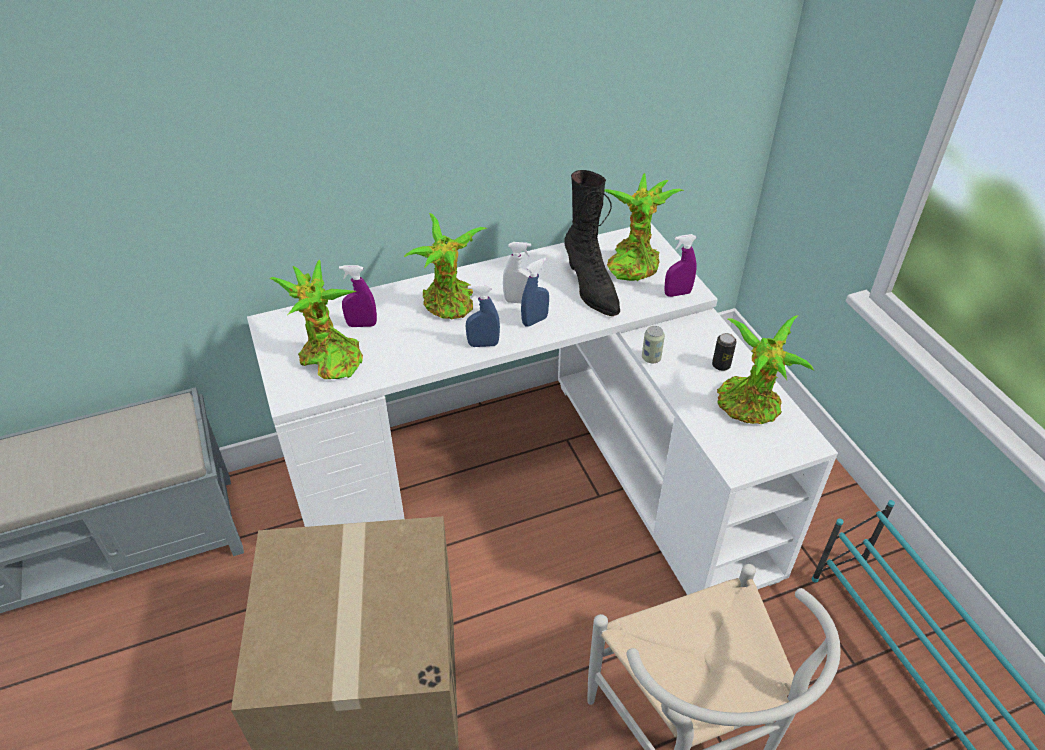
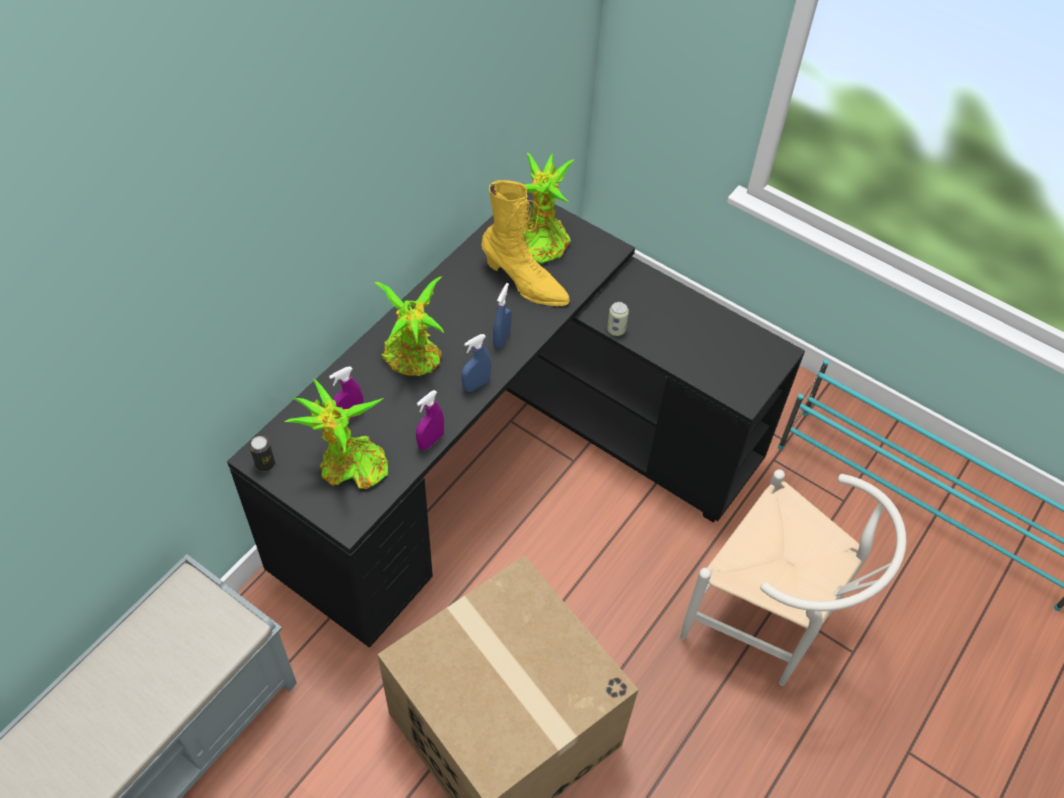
camera: 35 degrees left, 10 degrees up
(518, 301) = (472, 325): white spray bottle -> none
(542, 470) = (510, 462): white desk -> black desk
(590, 288) = (524, 283): black boot -> yellow boot
(677, 293) = (600, 256): purple spray bottle -> purple spray bottle (430, 441)
(721, 365) = (674, 311): can -> can (265, 464)
(750, 407) = (721, 340): potted plant -> none

